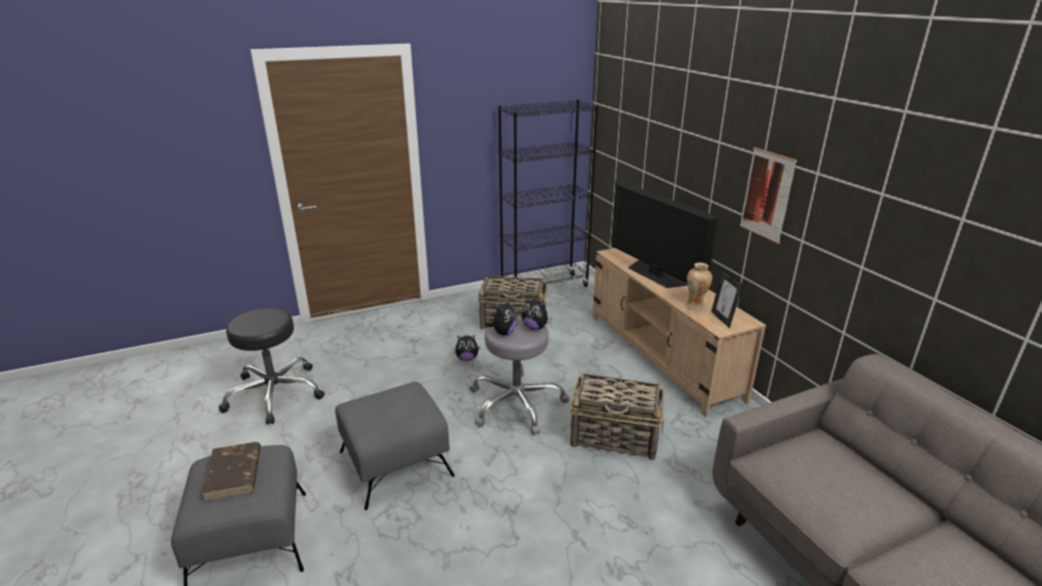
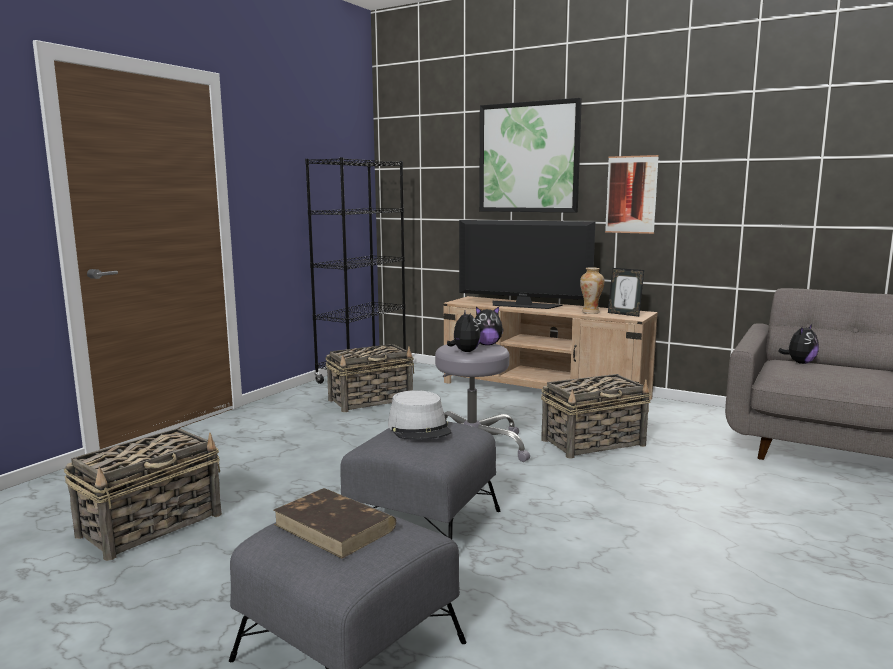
camera: 35 degrees left, 15 degrees down
(274, 394) = (152, 525): black stool -> basket
(397, 400) = (419, 428): none -> grey hat
(467, 358) = (366, 434): plush toy -> plush toy (799, 363)
(693, 127) = (528, 157): none -> picture

